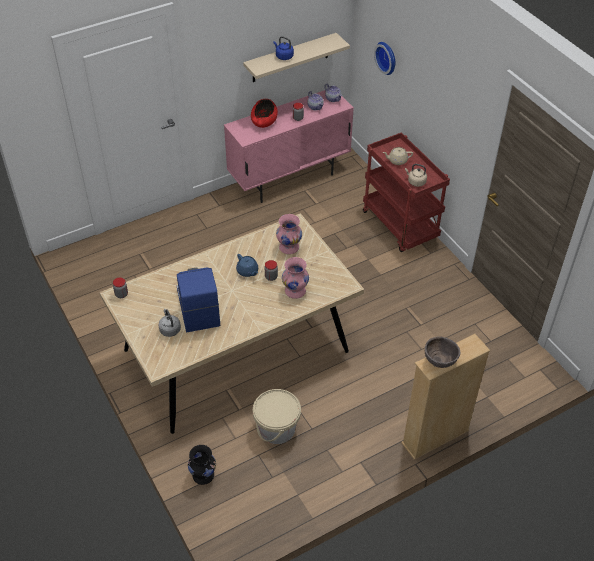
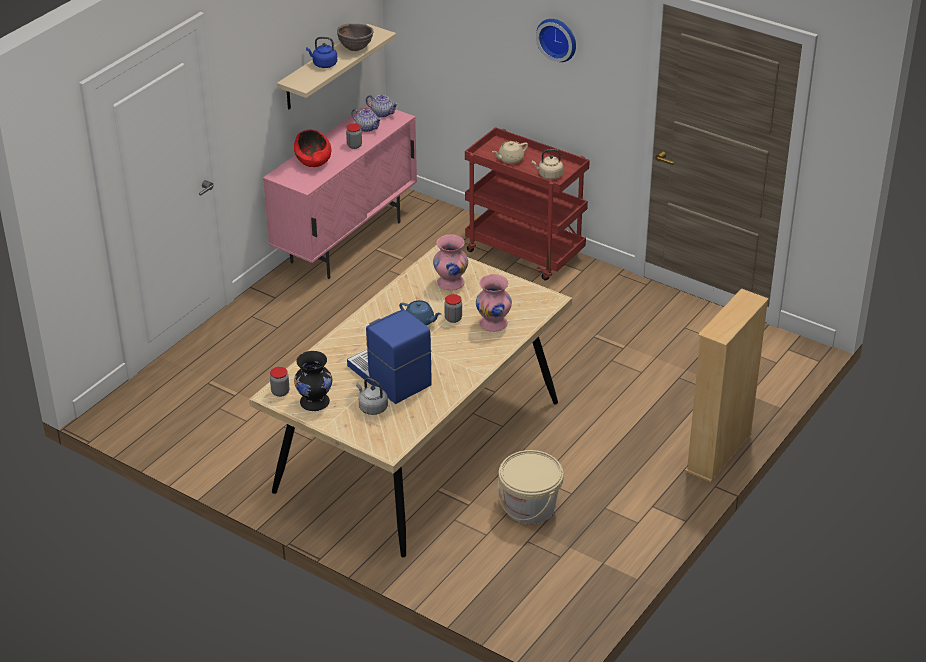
camera: 25 degrees left, 10 degrees down
(203, 475) = (476, 585): black vase -> black vase (315, 402)
(387, 57) = (453, 34): wall clock -> wall clock (558, 38)
(439, 362) = (724, 325): brown bowl -> brown bowl (355, 49)

